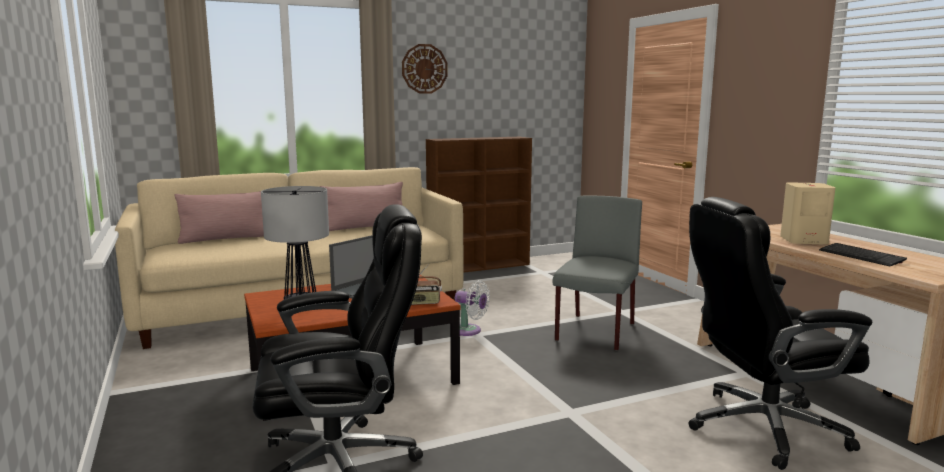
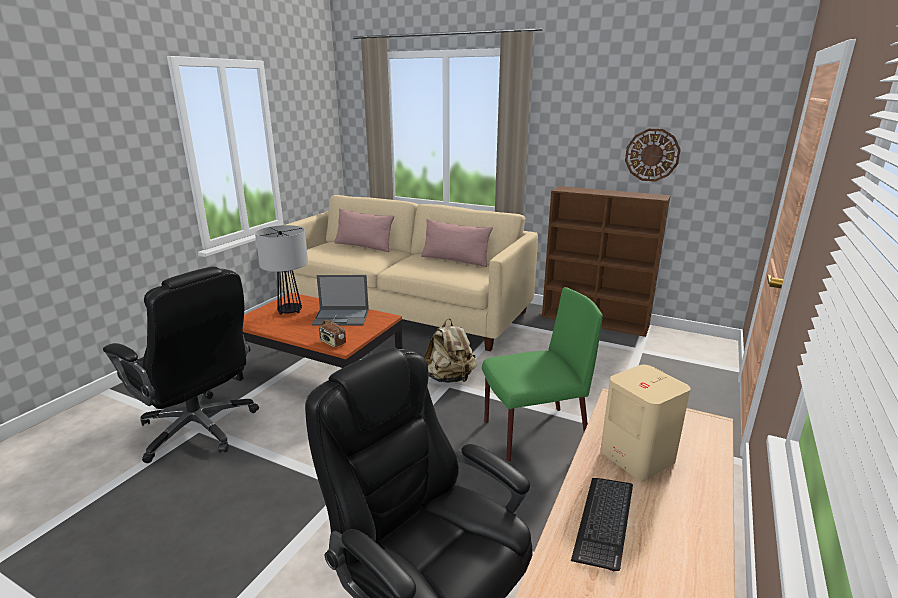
camera: 50 degrees right, 10 degrees up
(424, 69) = (566, 115): wall clock -> wall clock (652, 155)
(469, 331) = (450, 378): white fan -> beige backpack
(595, 333) = (533, 434): grey chair -> green chair

